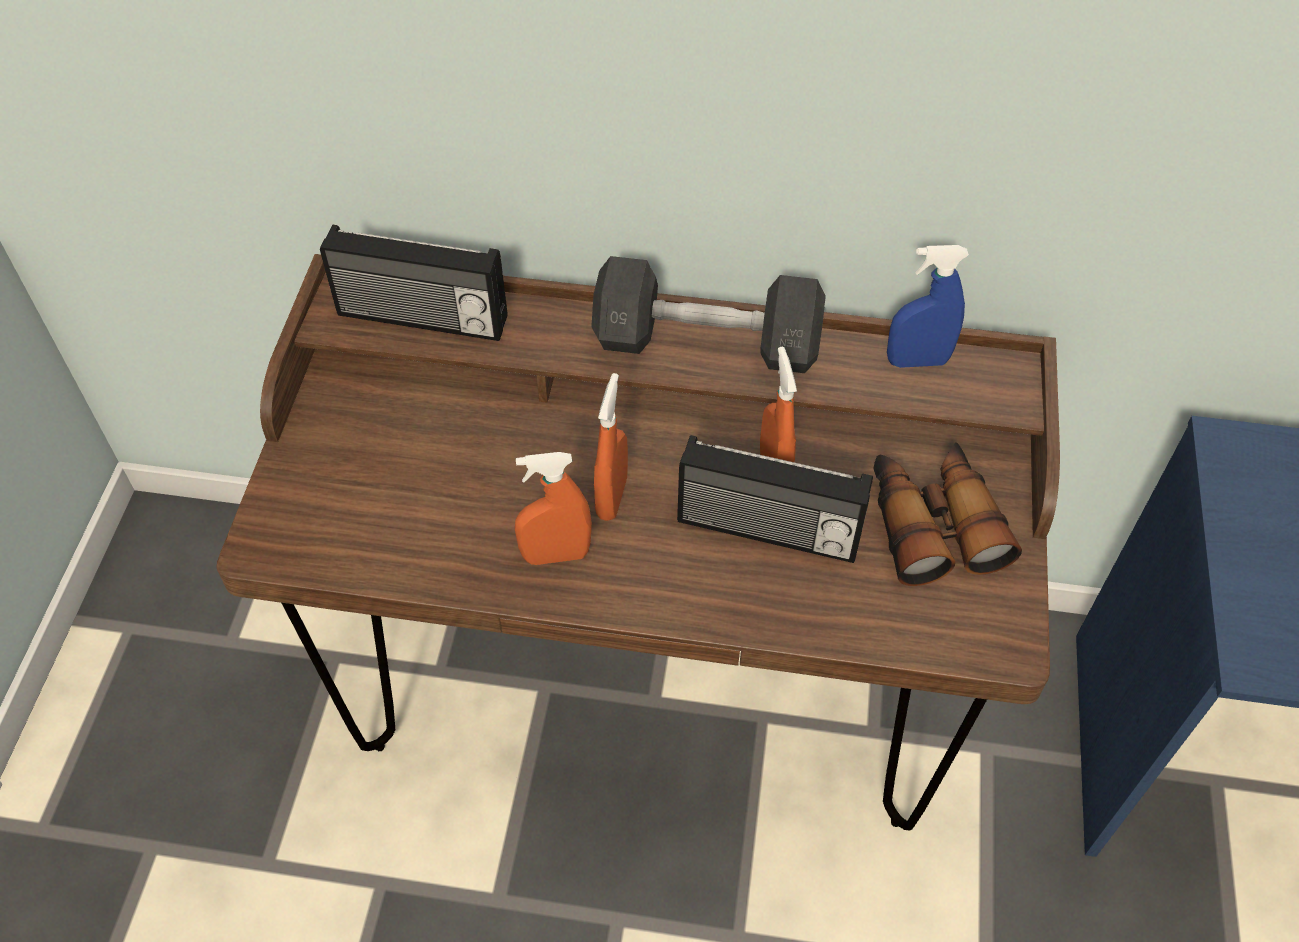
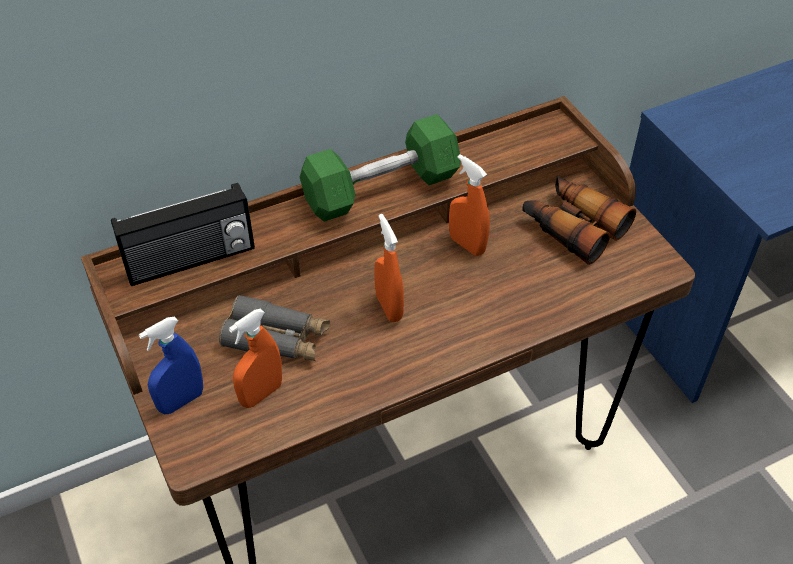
camera: 35 degrees left, 5 degrees down
(458, 463) = (277, 339): none -> grey binoculars
(556, 555) = (385, 357): orange spray bottle -> orange spray bottle (261, 394)
(706, 343) = (381, 189): grey dumbbell -> green dumbbell
(767, 531) = (492, 278): radio -> none
(917, 361) = (504, 142): blue spray bottle -> blue spray bottle (181, 401)

